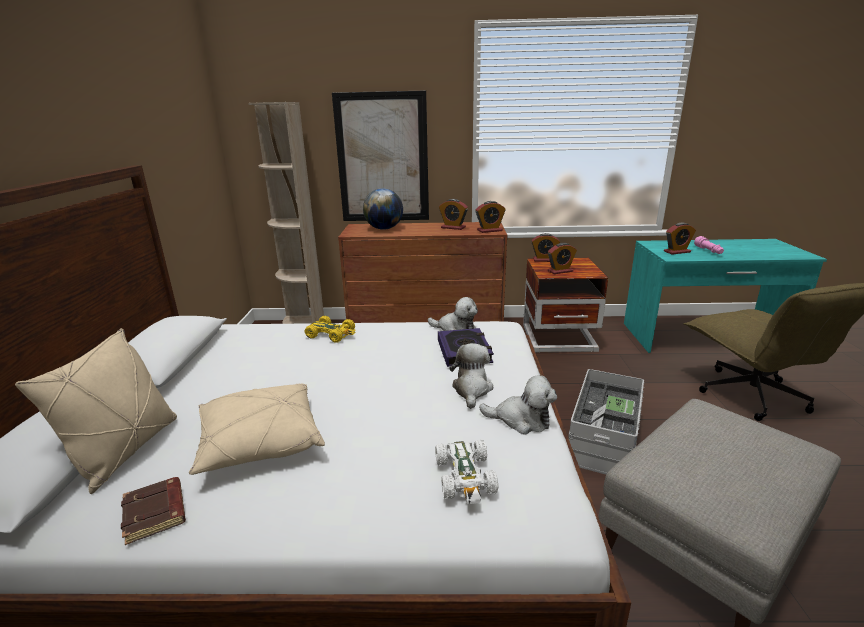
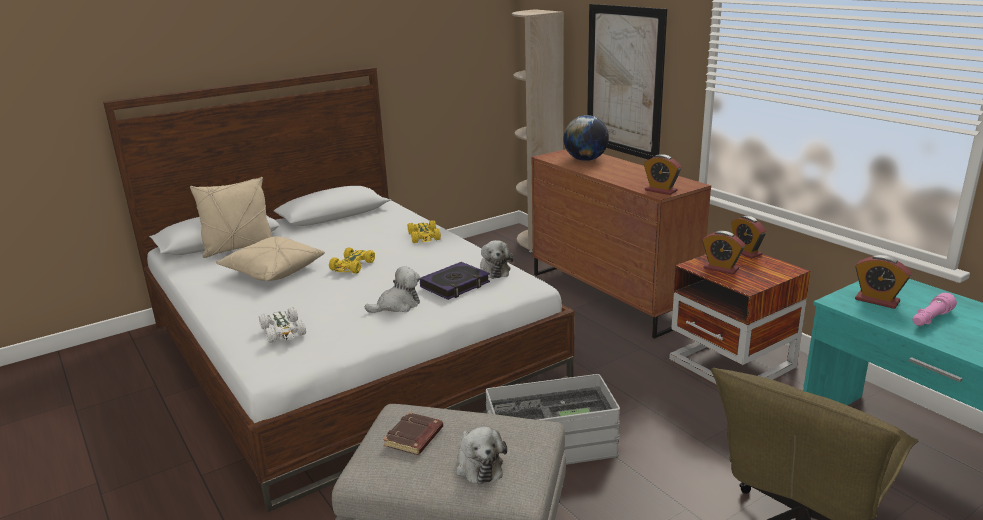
camera: 55 degrees right, 0 degrees up
(156, 513) = (200, 275): brown book -> brown book (414, 438)
(340, 386) = (352, 266): none -> yellow toy car
(453, 227) = (641, 177): alarm clock -> none
(465, 477) = (283, 331): white toy car -> white toy car turned 75 degrees counterclockwise
(521, 420) = (372, 332): plush toy -> plush toy (478, 465)

